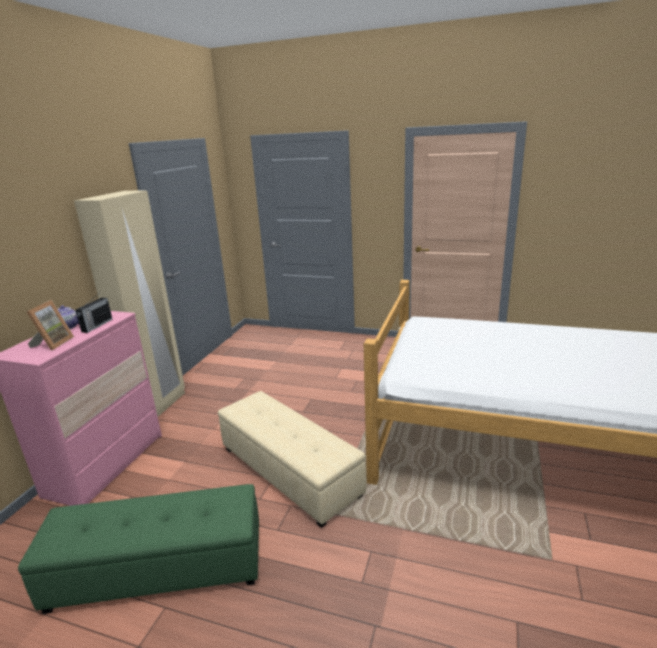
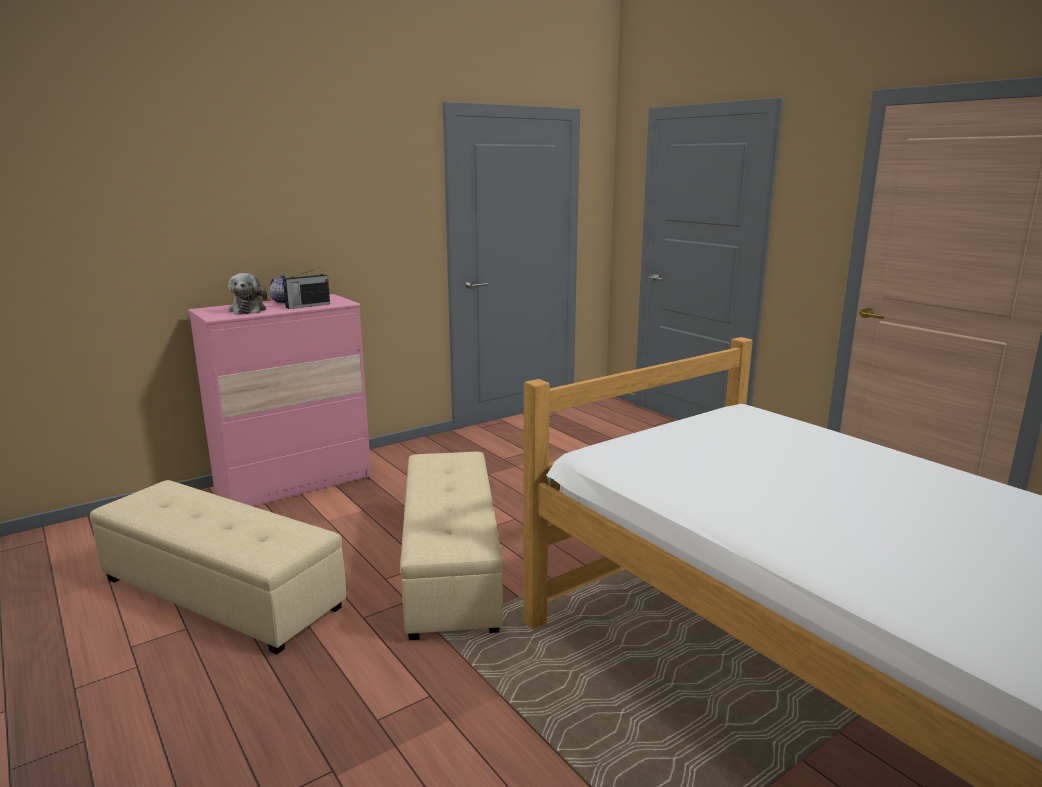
camera: 35 degrees right, 5 degrees down
(53, 343) = (248, 310): picture frame -> plush toy
(158, 570) = (220, 594): green ottoman -> beige ottoman
(159, 406) = (404, 449): beige wardrobe -> none

